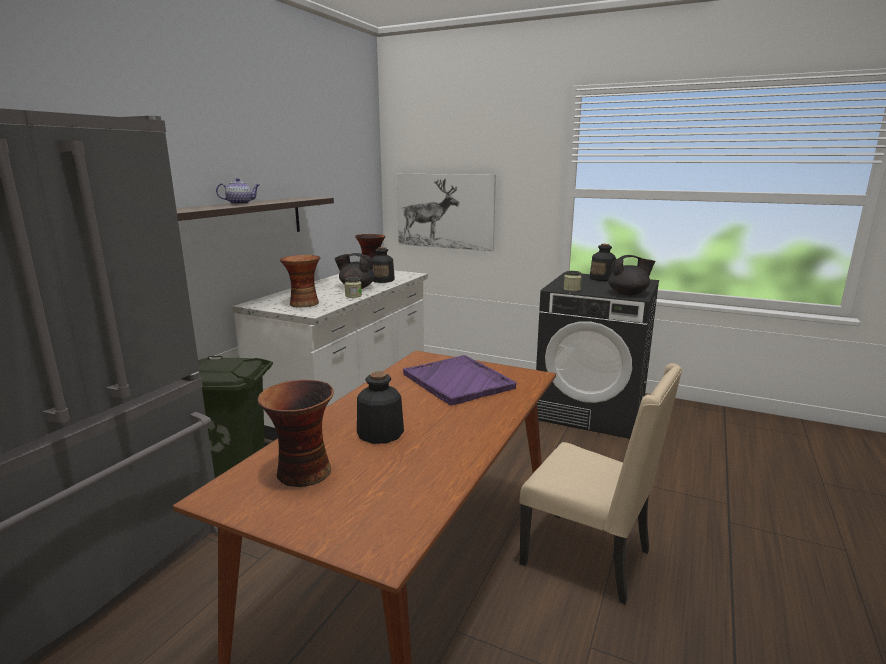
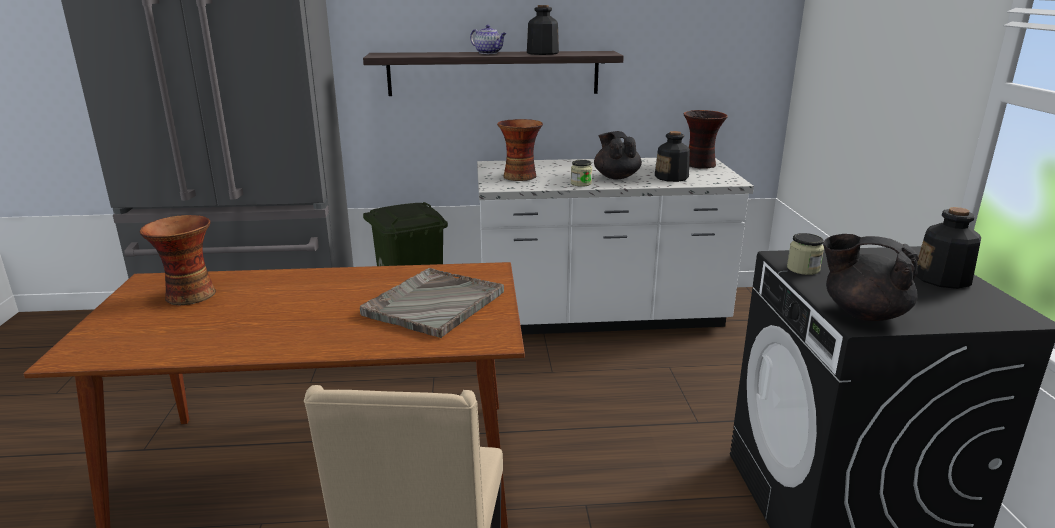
camera: 60 degrees right, 5 degrees up
(380, 433) = (275, 302): bottle -> bottle (542, 53)
(445, 211) = (844, 95): picture -> none
(458, 381) = (433, 304): purple tray -> grey tray
(628, 294) = (863, 313): black teapot -> black teapot turned 150 degrees clockwise

